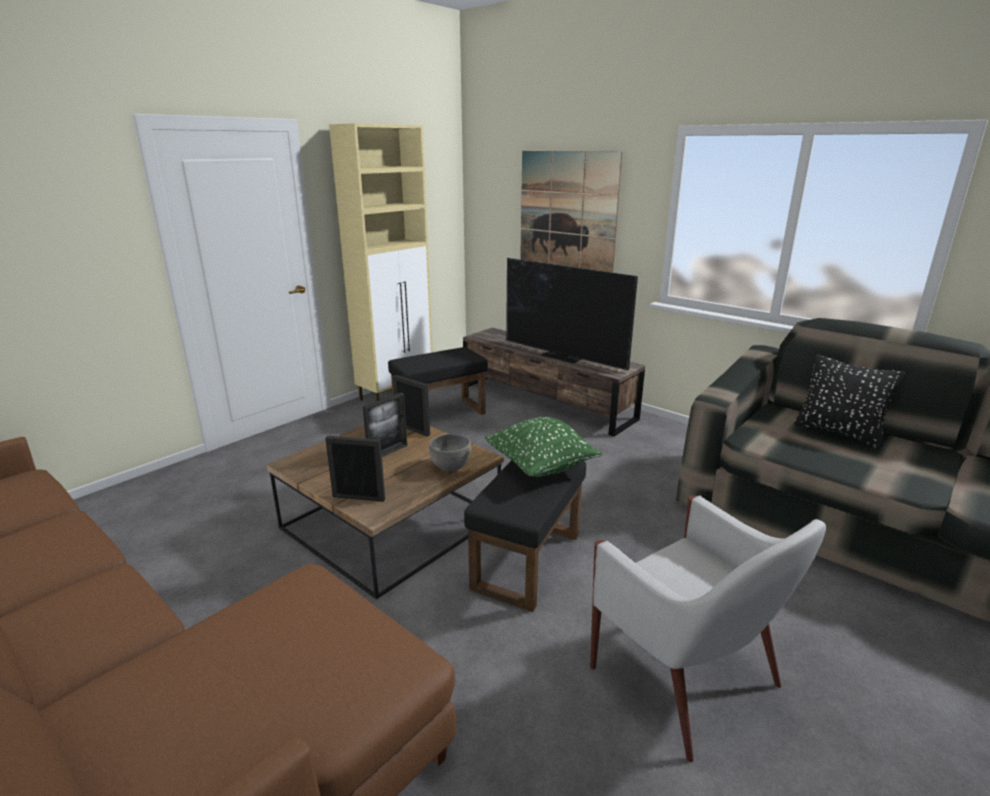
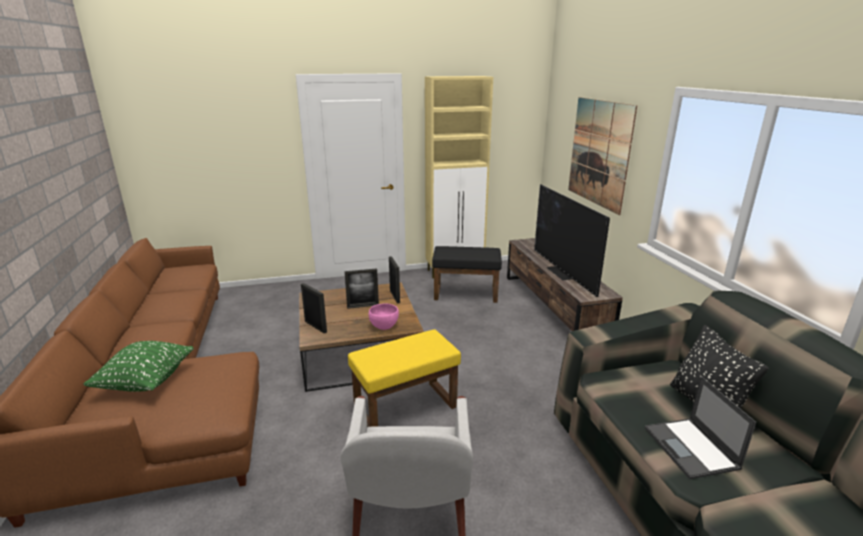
camera: 35 degrees right, 0 degrees up
(451, 466) = (384, 326): grey bowl -> pink bowl
(526, 560) = (406, 407): black ottoman -> yellow ottoman
(541, 467) = (425, 345): green pillow -> green pillow (146, 382)
(881, 467) = (691, 448): none -> laptop

